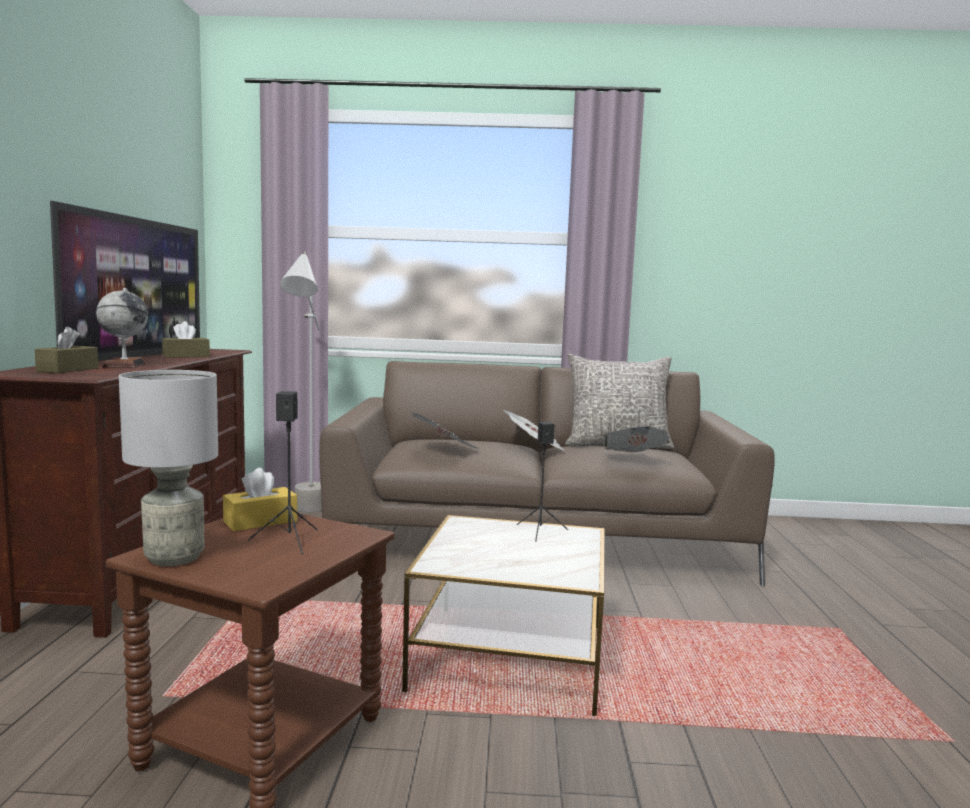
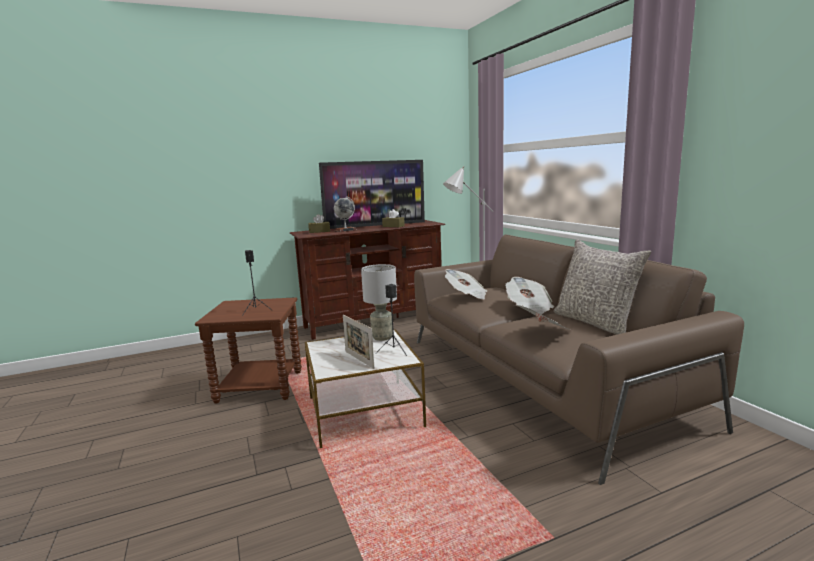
camera: 65 degrees right, 5 degrees up
(176, 558) = (228, 305): grey table lamp -> grey table lamp (382, 337)
(260, 521) = (275, 302): yellow tissue box -> none
(550, 553) = (359, 359): none -> picture frame

